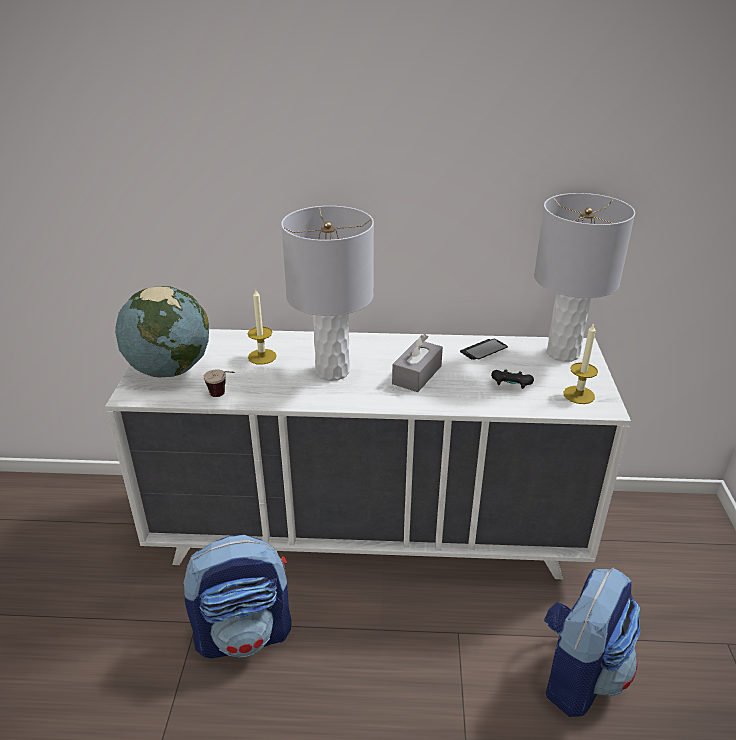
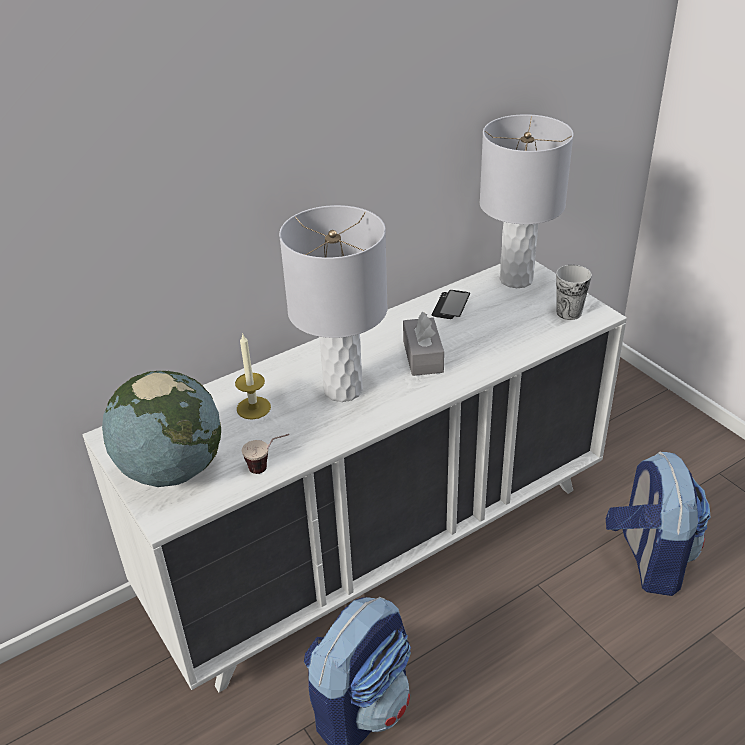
camera: 35 degrees left, 5 degrees up
(511, 386) = (510, 329): black game controller -> none
(579, 395) = (569, 312): candle -> cup

